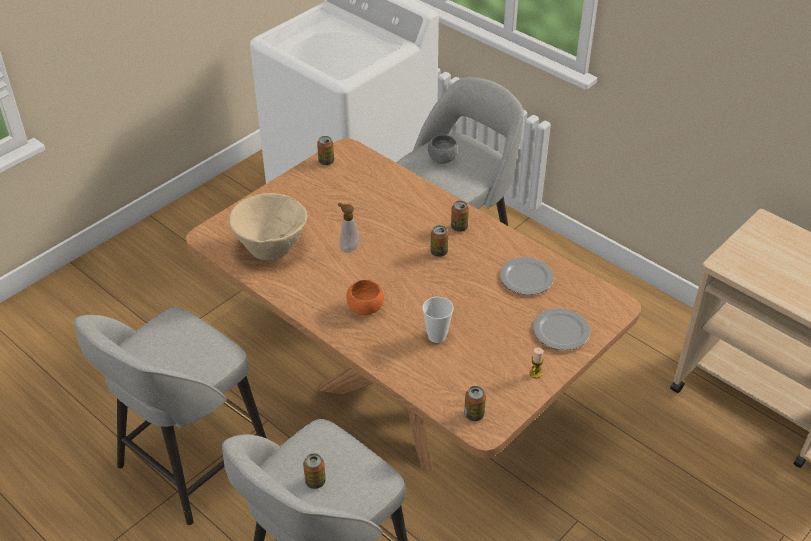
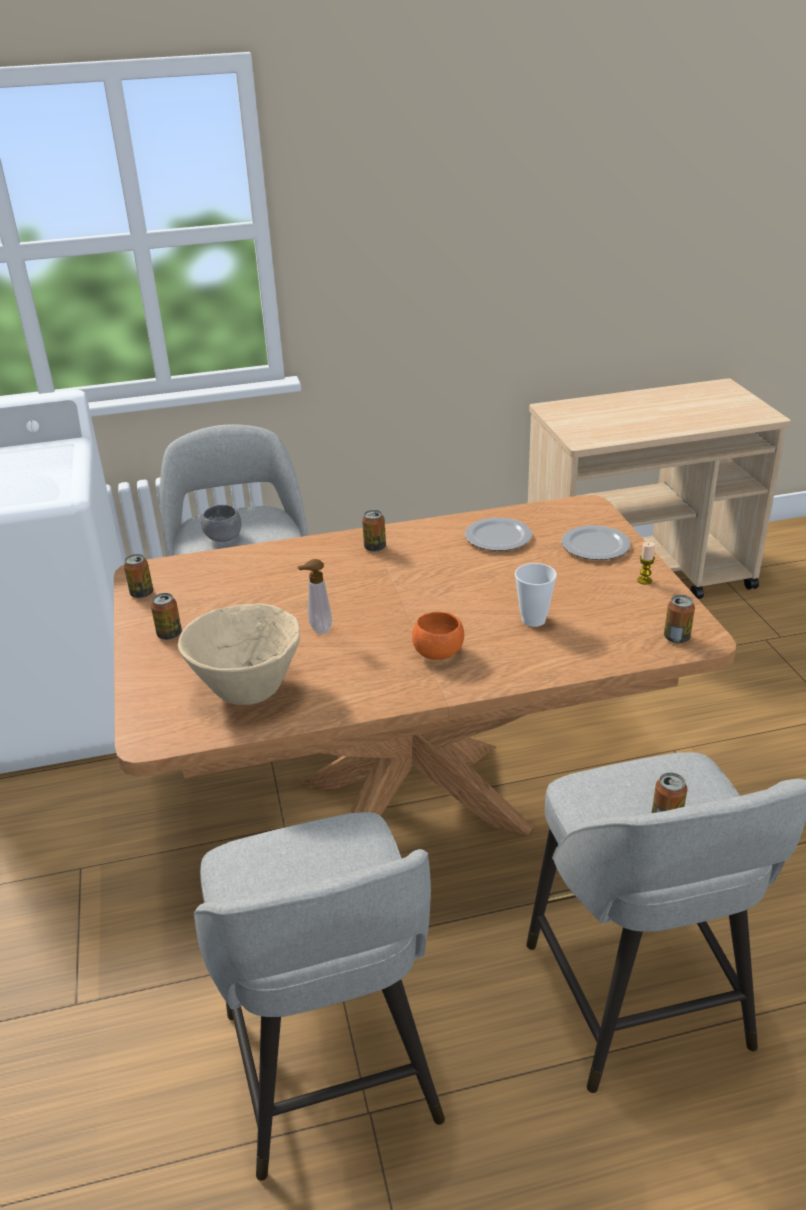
camera: 55 degrees left, 10 degrees down
(439, 252) = (399, 573): can -> can (169, 634)

